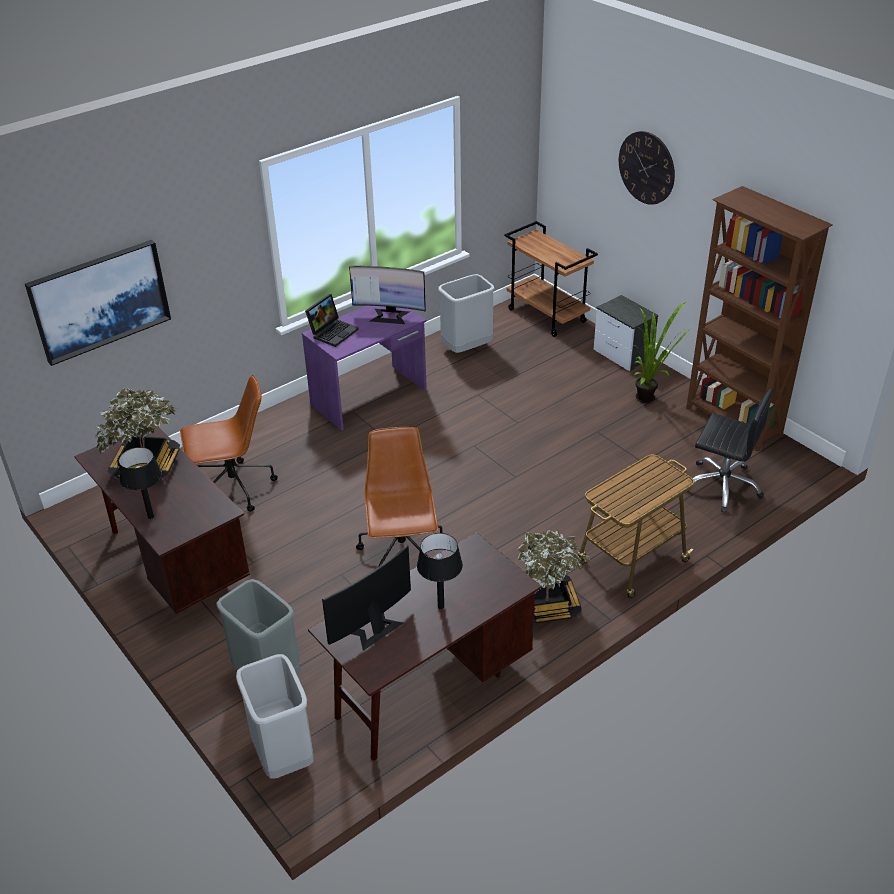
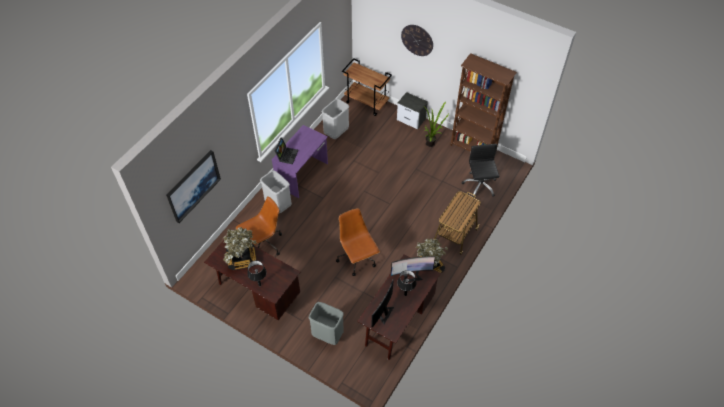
camera: 20 degrees left, 15 degrees up
(284, 755) = (352, 368): grey trash can -> grey trash can (279, 205)
(389, 316) = (309, 138): monitor -> monitor (411, 275)
(722, 486) = (479, 185): black office chair -> black office chair turned 105 degrees counterclockwise

